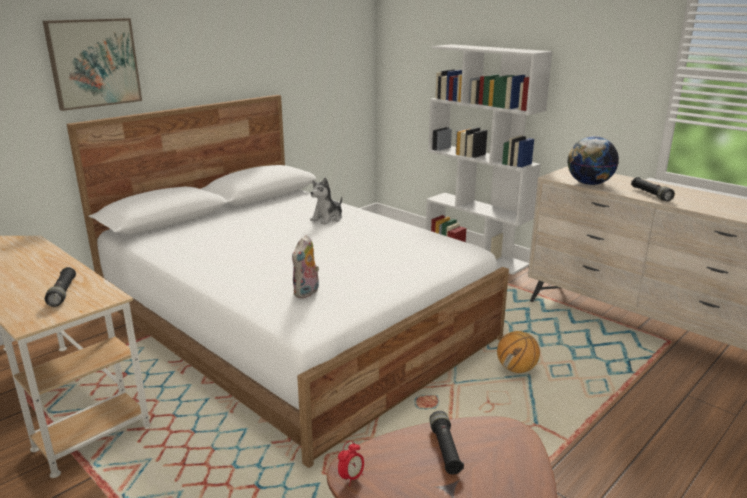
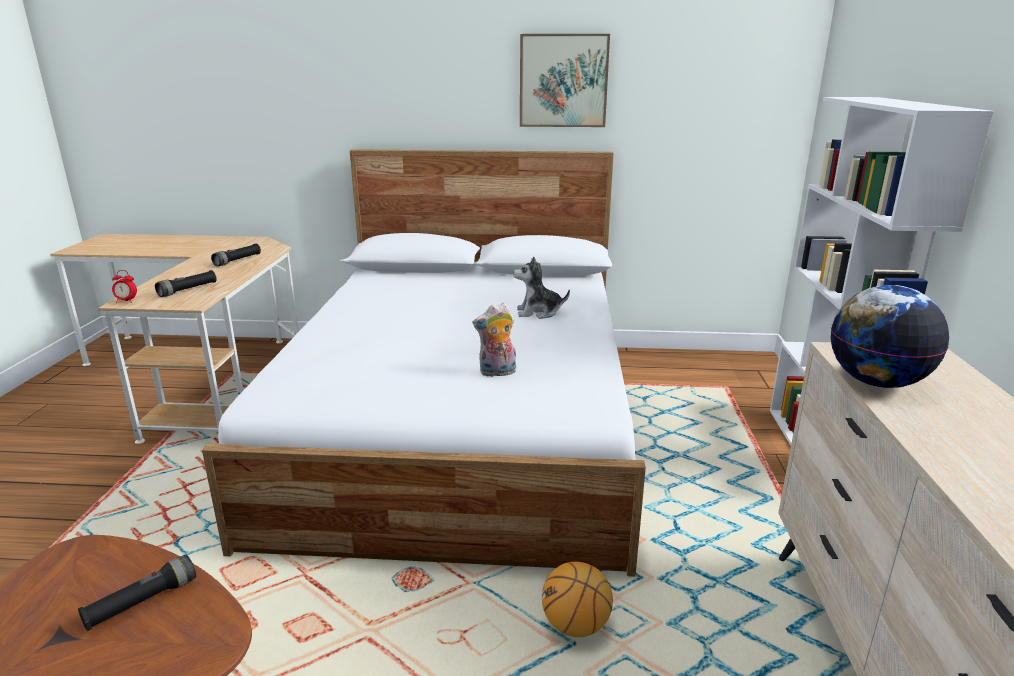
camera: 50 degrees right, 0 degrees up
(94, 63) = (386, 91): picture -> picture (563, 81)
(307, 293) = (322, 369): plush toy -> plush toy (497, 373)
(351, 477) = (58, 559): alarm clock -> alarm clock (126, 301)
(651, 194) = (958, 448): black flashlight -> black flashlight (237, 260)

